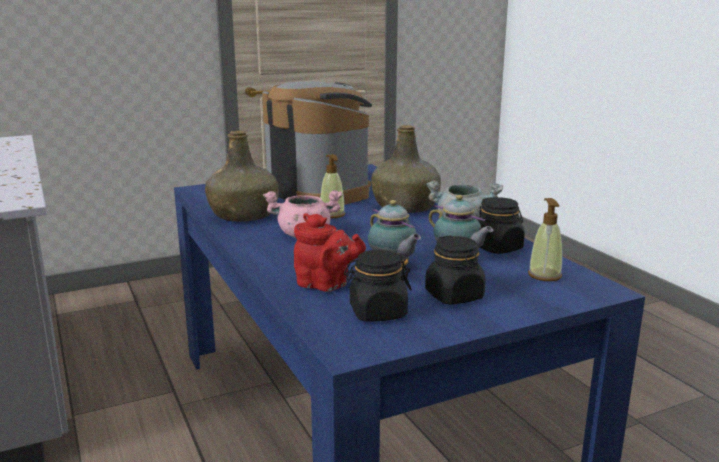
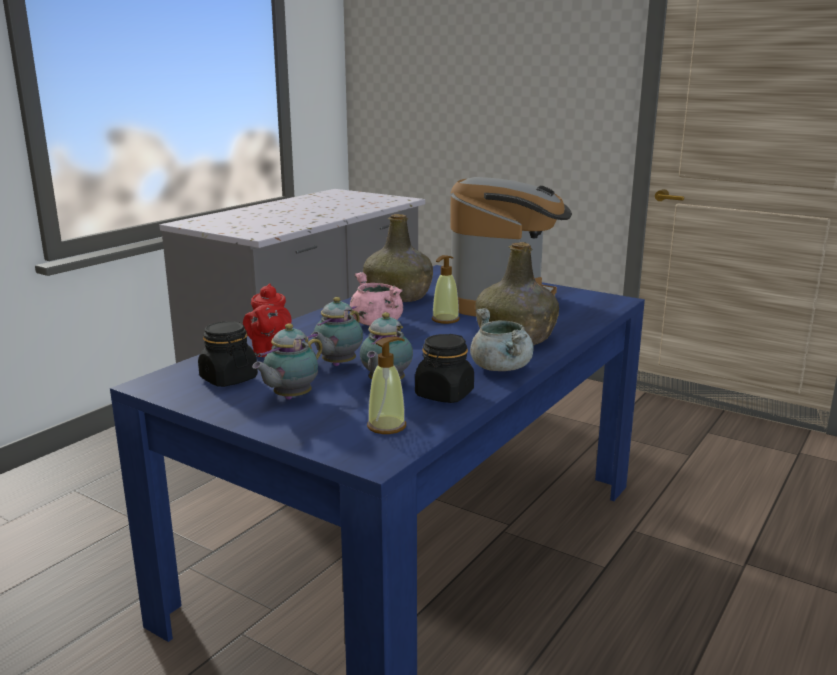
camera: 60 degrees right, 0 degrees up
(454, 296) = (290, 398): black jar -> teapot

